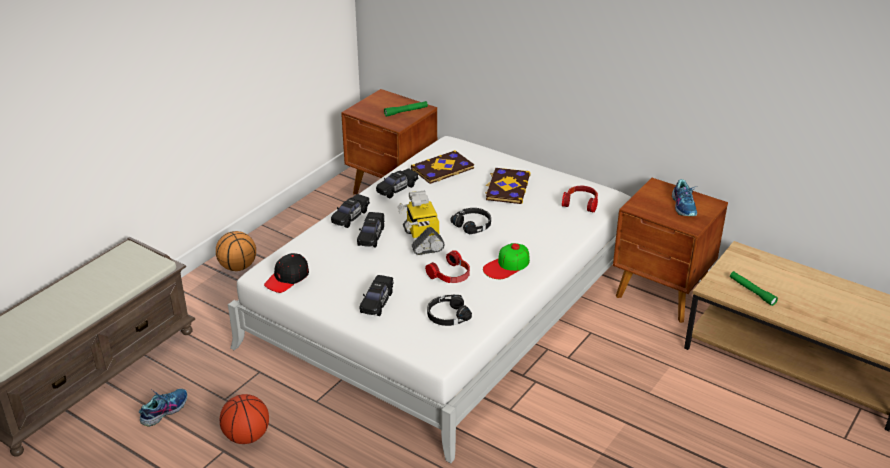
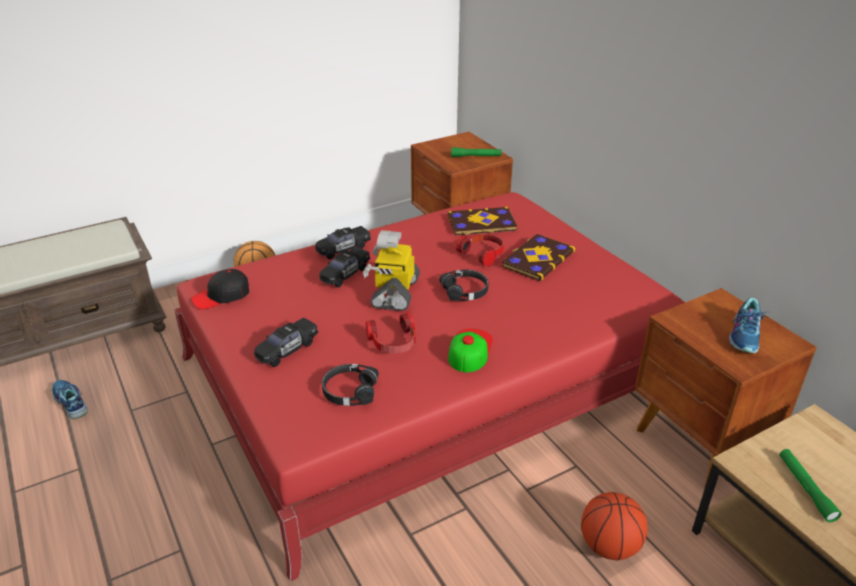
camera: 25 degrees right, 0 degrees up
(164, 410) = (70, 403): shoe -> shoe turned 105 degrees counterclockwise
(246, 437) = (114, 460): basketball -> basketball (609, 546)
(397, 189) = (415, 232): black toy car -> none
(444, 303) = (427, 375): white bed -> red bed
(507, 265) = (469, 349): cap -> cap turned 120 degrees clockwise
(581, 203) = (614, 299): headphones -> headphones (483, 254)

